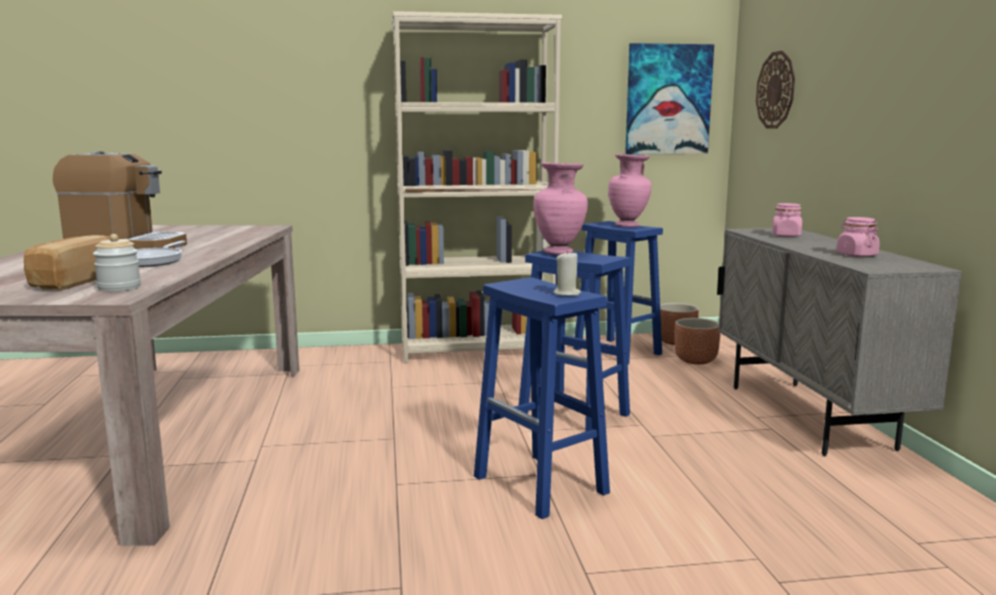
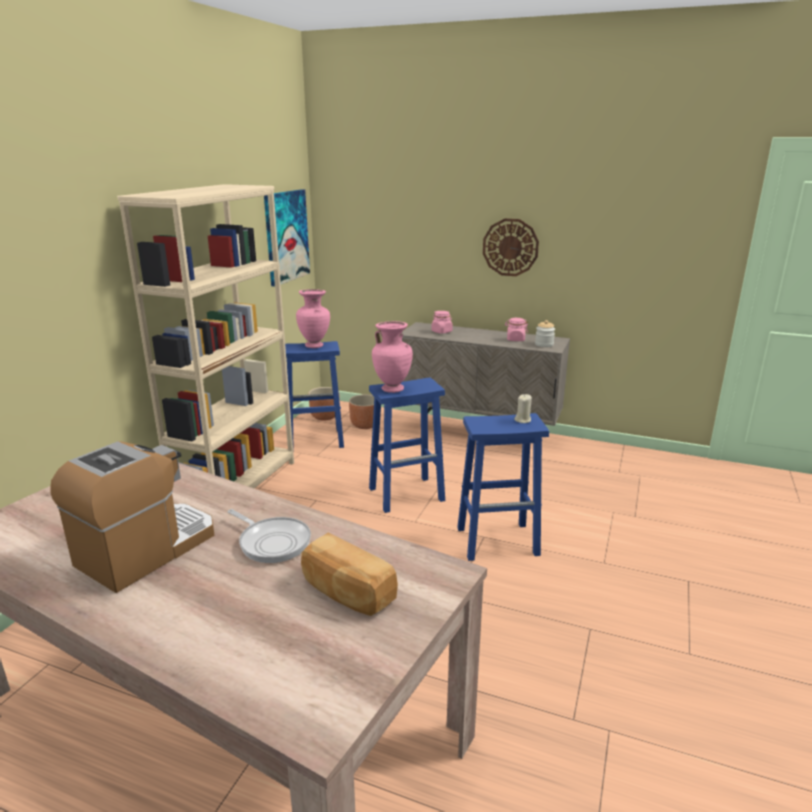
camera: 60 degrees left, 10 degrees up
(119, 288) = (407, 568): jar -> jar (544, 344)
(776, 90) = (374, 228): wall clock -> wall clock (510, 247)

